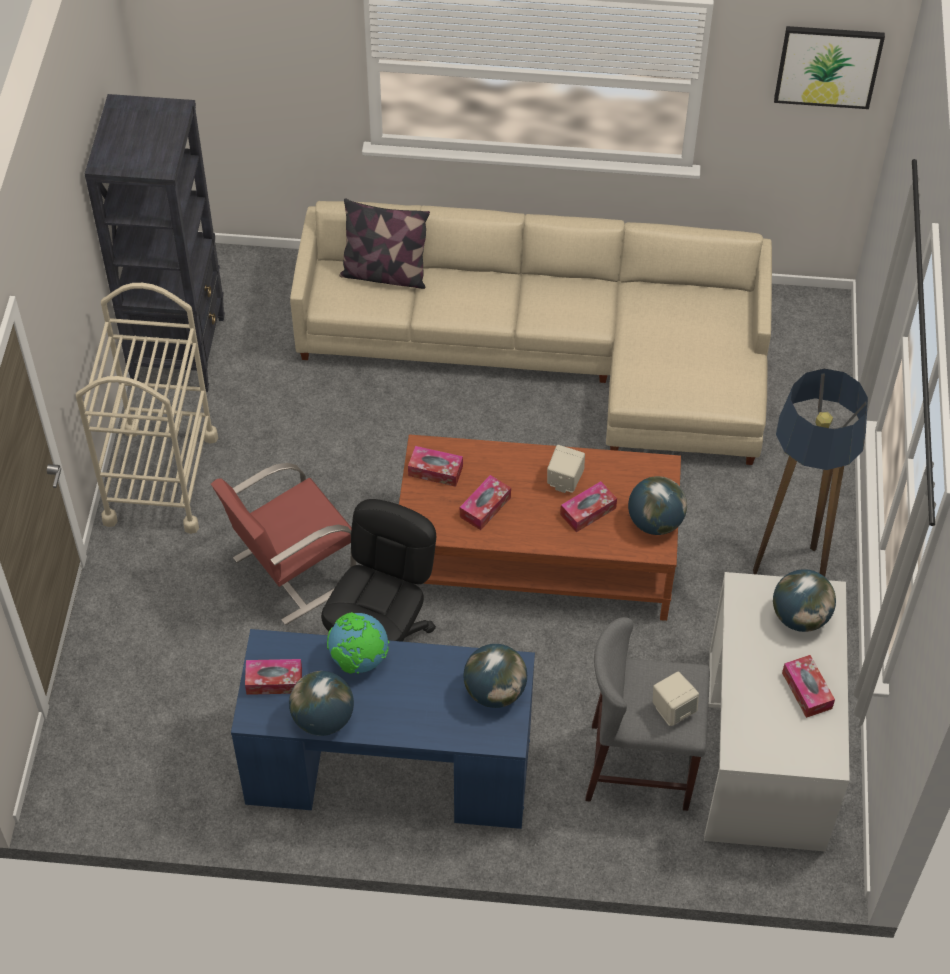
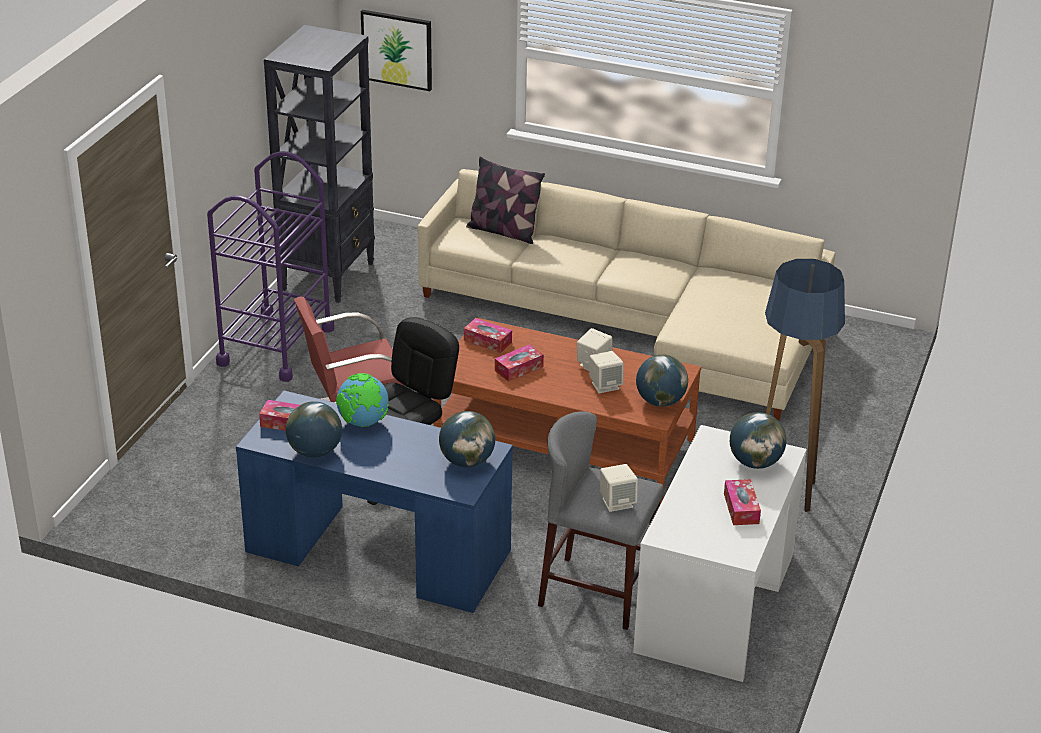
camera: 15 degrees right, 20 degrees down
(161, 479) = (276, 346): beige cart -> purple cart
(588, 511) = (605, 385): tissue box -> beige speaker
(828, 66) = (886, 83): picture -> picture (397, 49)

